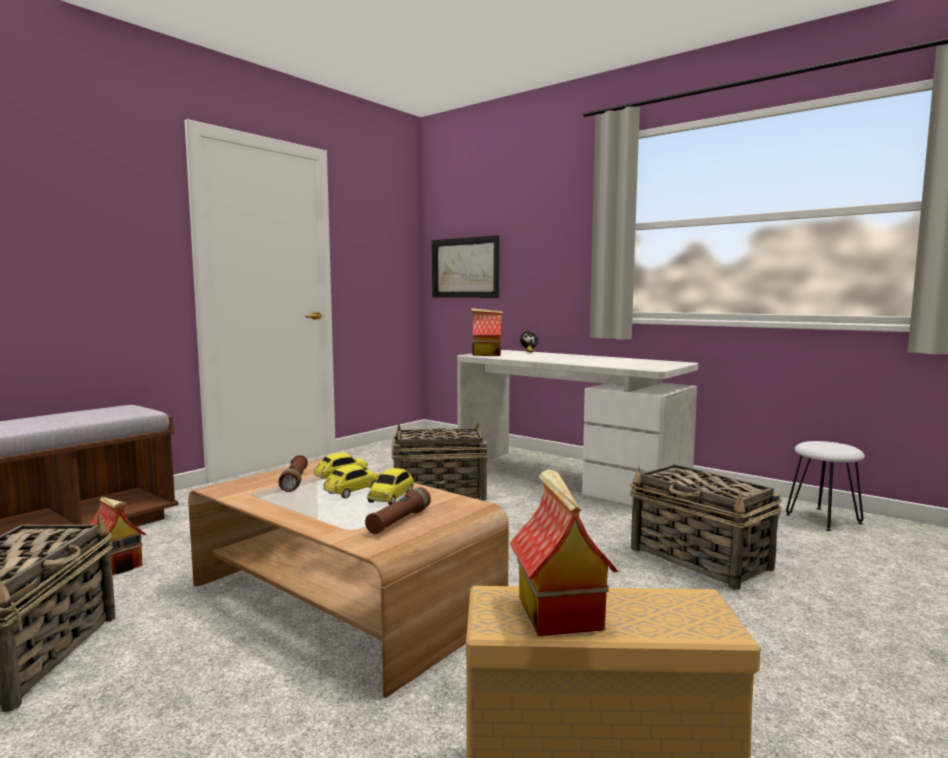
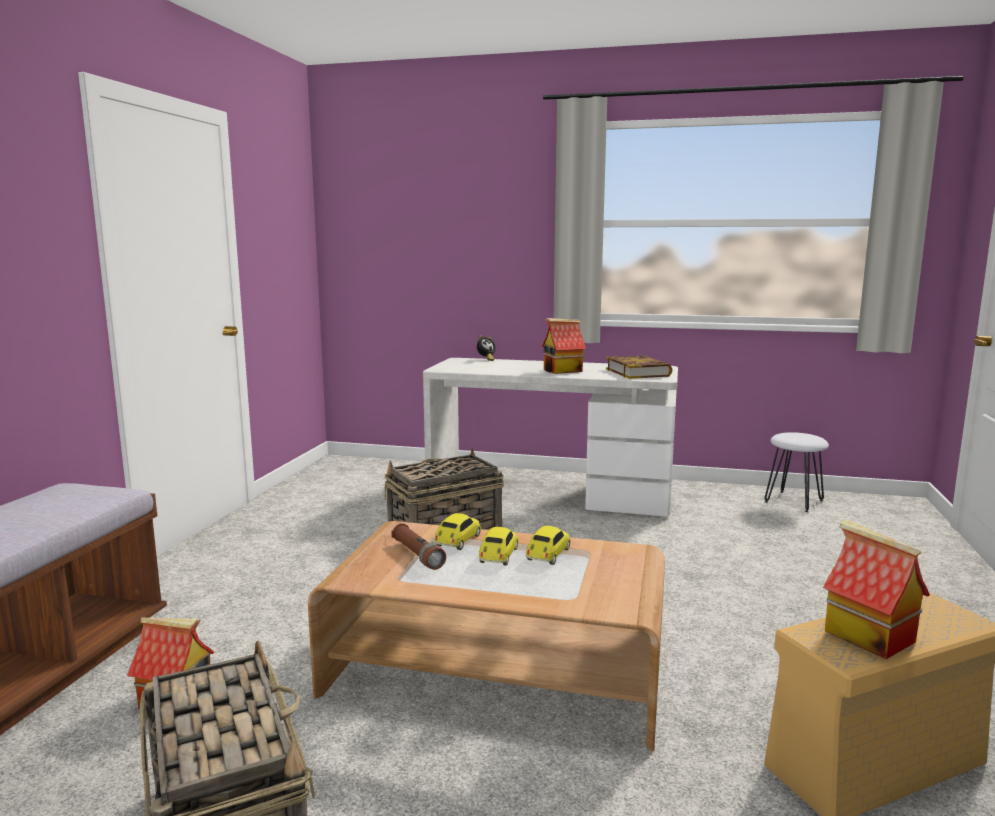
camera: 25 degrees left, 5 degrees up
(391, 497) = (548, 555): toy car -> toy car turned 150 degrees counterclockwise
(399, 521) = (600, 581): brown flashlight -> none
(465, 268) = (382, 259): picture -> none
(486, 354) = (455, 368): toy house -> toy house (562, 370)
(643, 364) = (638, 372): none -> book
(701, 559) = (747, 558): basket -> none

